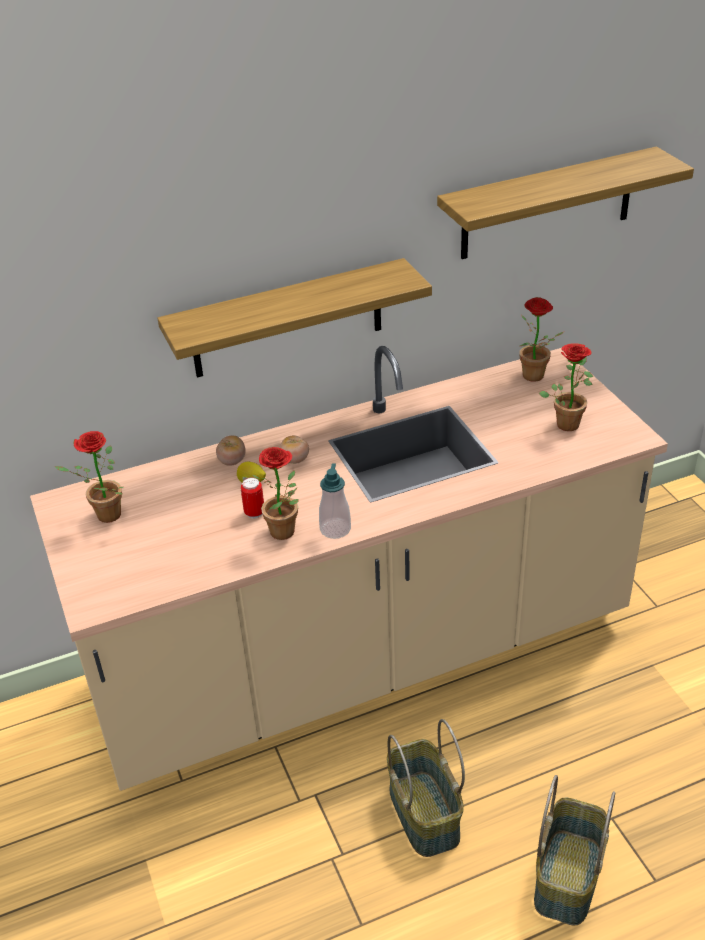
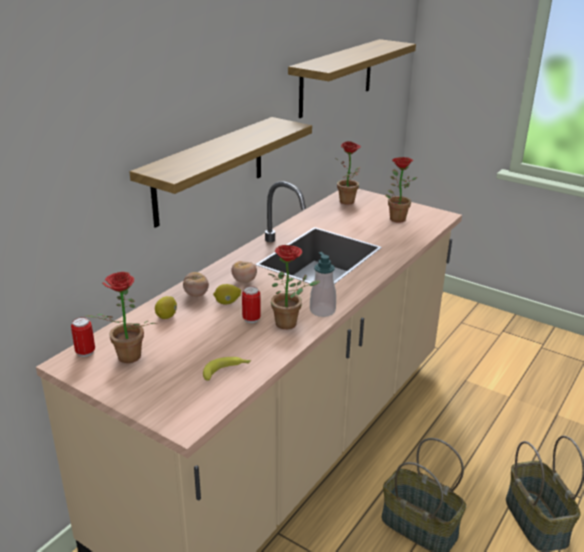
camera: 35 degrees left, 10 degrees down
(78, 495) = (85, 352): none -> can
(174, 566) = (227, 371): none -> banana
(181, 479) = (167, 316): none -> lemon

